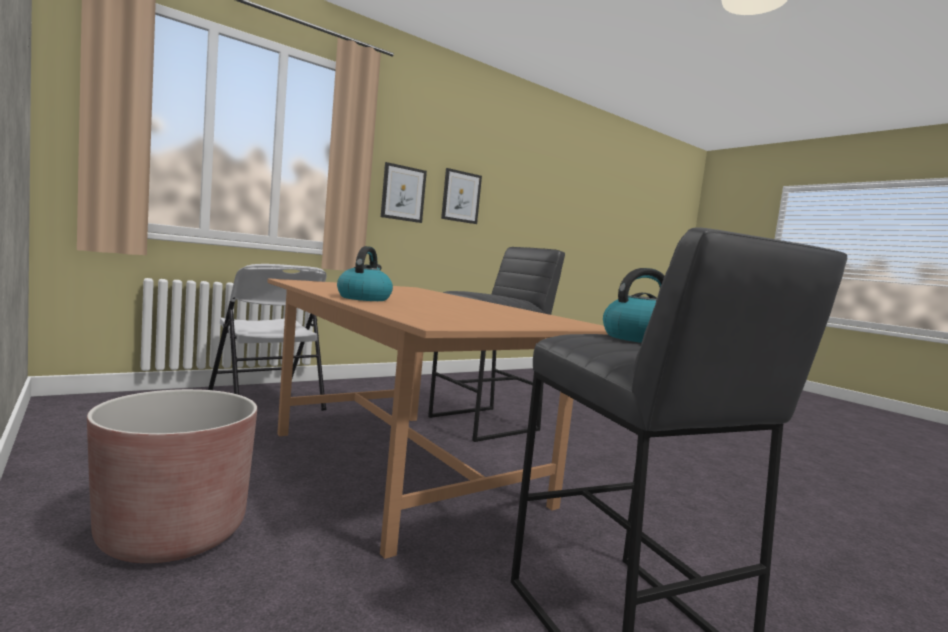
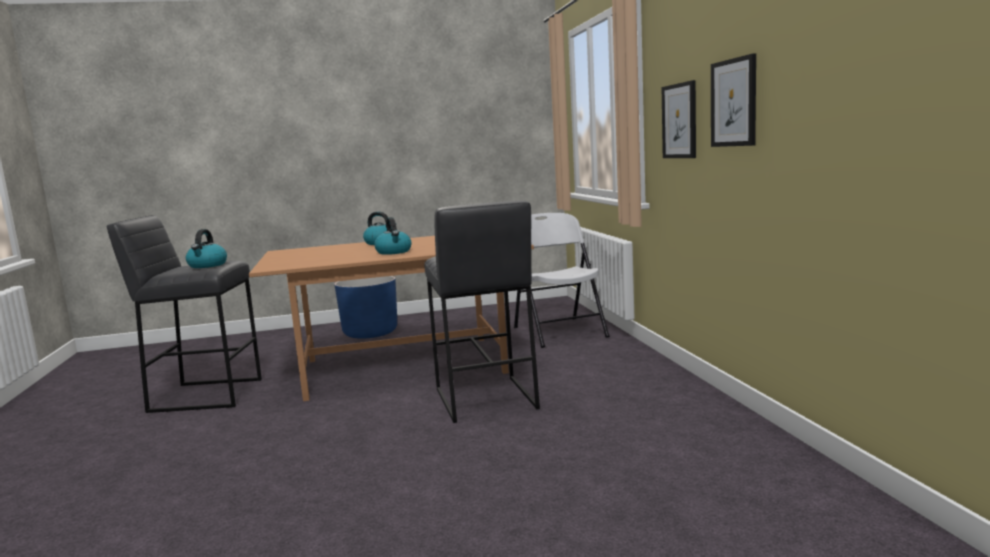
camera: 115 degrees right, 5 degrees up
(172, 533) = (370, 333): brown planter -> blue planter
(265, 402) = (560, 332): white chair -> white chair turned 90 degrees clockwise
(456, 301) = (394, 252): none -> kettle

